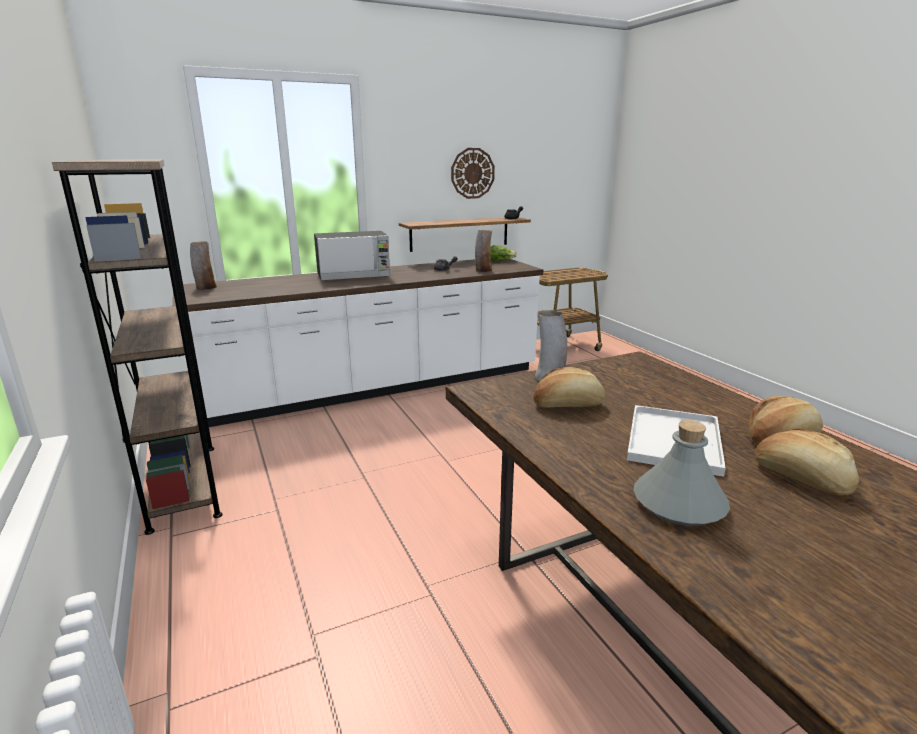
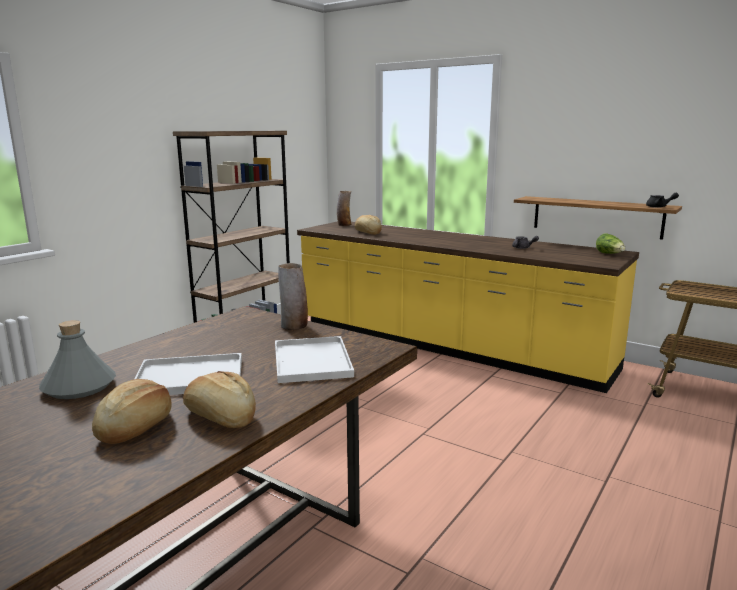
camera: 60 degrees right, 5 degrees down
(354, 276) = (442, 237): microwave -> none
(376, 387) = (446, 346): white counter -> yellow counter
(472, 173) = (621, 149): wall clock -> none
(483, 270) = (552, 256): vase -> none
(568, 405) = (238, 339): bread -> bread (368, 233)
(653, 387) = (310, 360): none -> white tray

